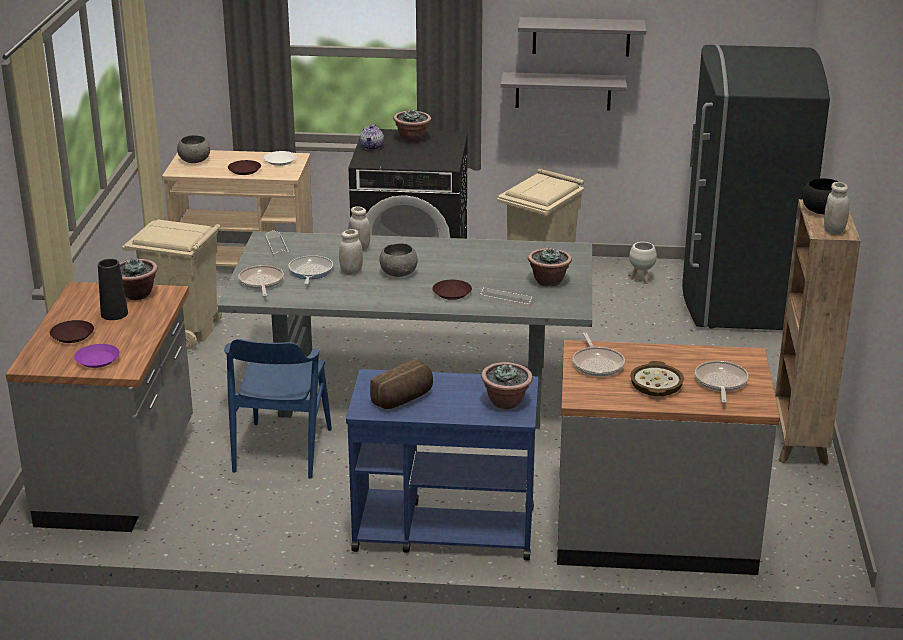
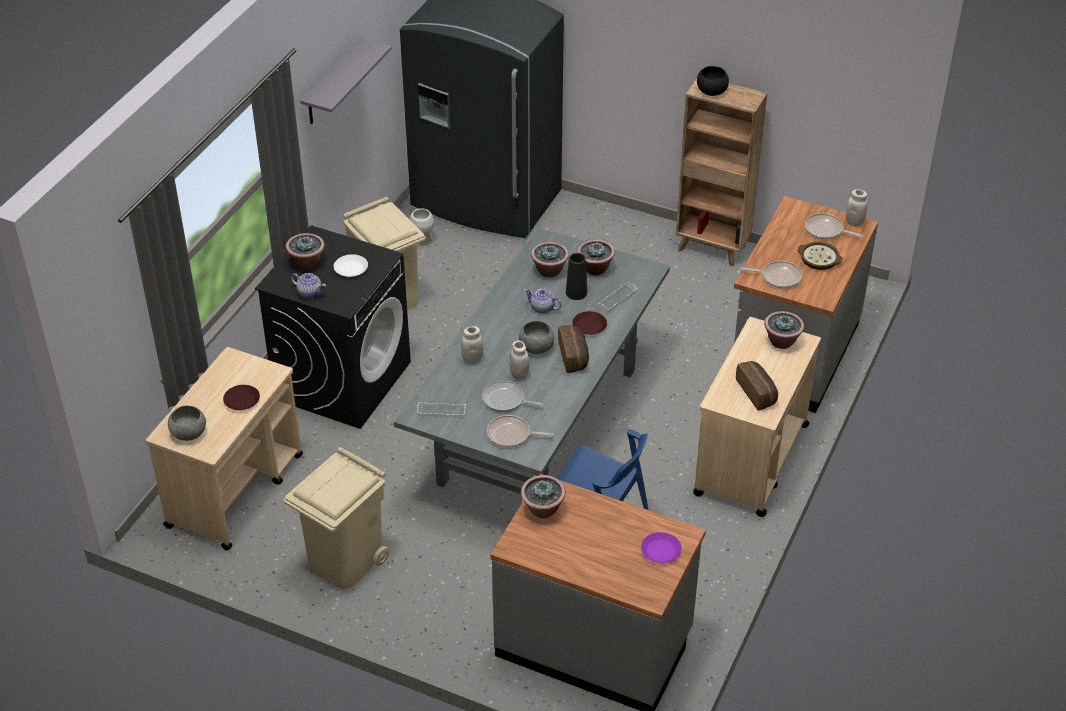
camera: 70 degrees left, 15 degrees up
(72, 335) = (607, 562): brown plate -> none
(114, 314) = (576, 529): black vase -> black vase (576, 293)
(280, 161) = (234, 370): white plate -> white plate (350, 268)
(398, 293) = (574, 356): none -> bread
(442, 529) = (750, 460): blue cart -> beige cart
(462, 266) = (542, 308): none -> teapot
(524, 260) = (549, 271): none -> potted plant
(563, 91) = (329, 138): grey shelf -> none
(834, 231) = (747, 98): white jar -> white jar (854, 222)

